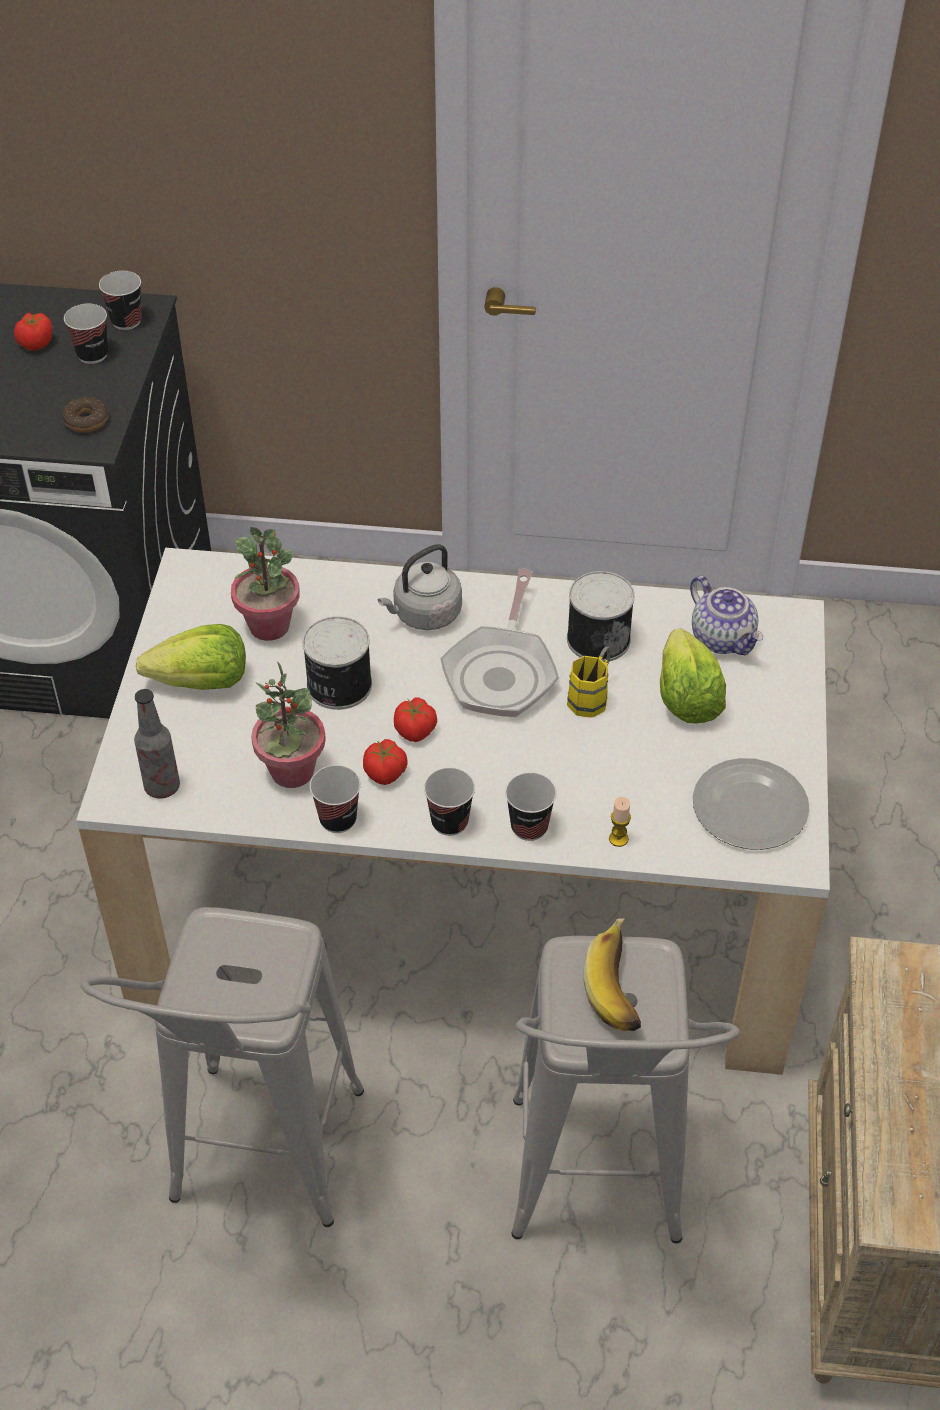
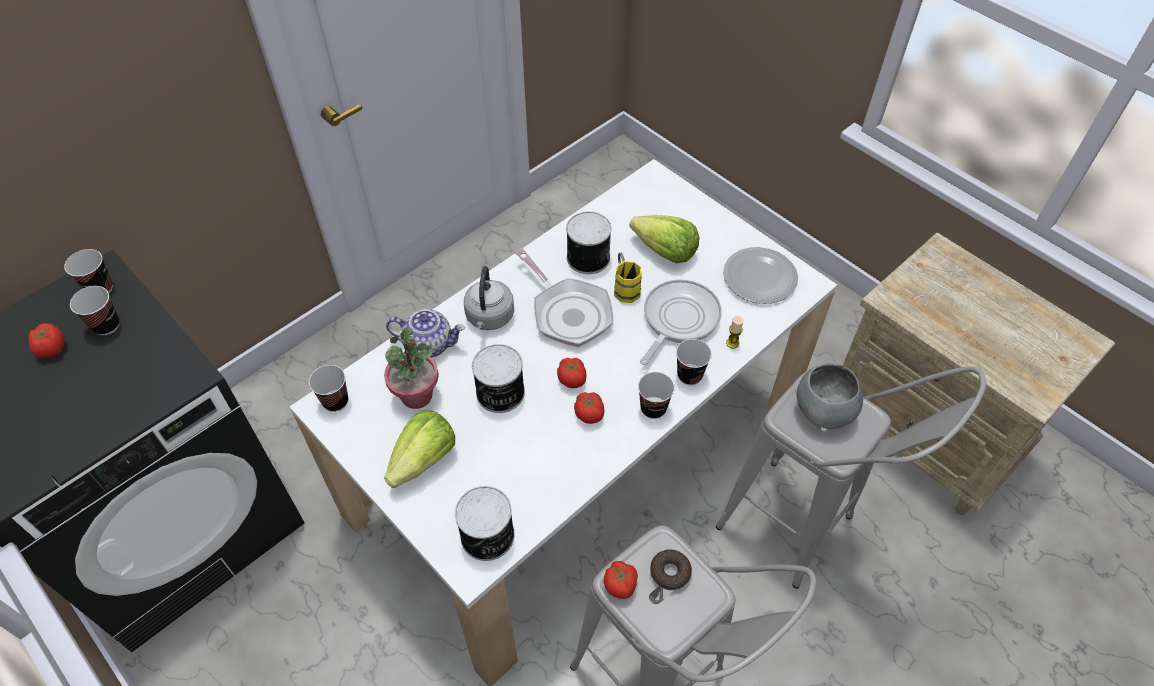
camera: 50 degrees left, 5 degrees up
(86, 420) = (165, 367): donut -> donut (670, 572)
(162, 787) = (488, 536): bottle -> can
(211, 932) = (620, 585): none -> tomato
(292, 771) = (543, 459): potted plant -> none
(338, 819) = (601, 460): cup -> cup (335, 401)
(598, 770) = (678, 319): none -> frying pan
(622, 987) = (824, 410): banana -> grey bowl
(723, 638) = (640, 210): teapot -> teapot (429, 344)

